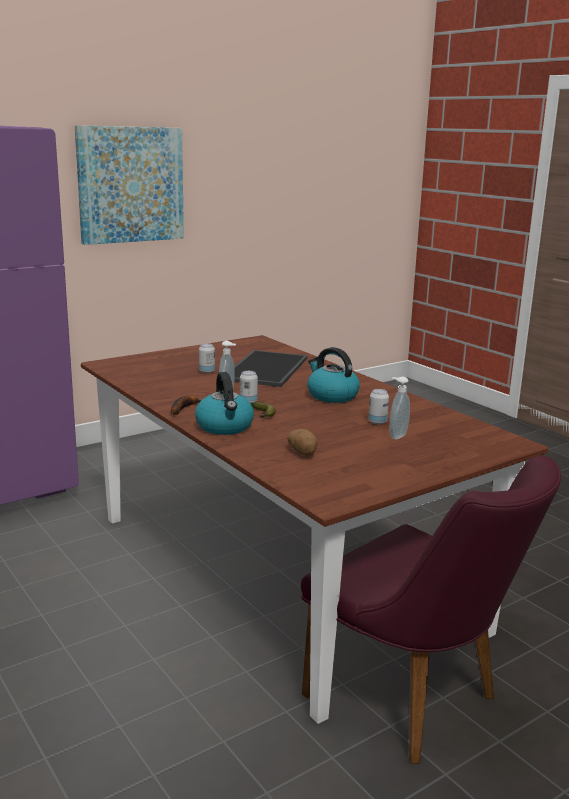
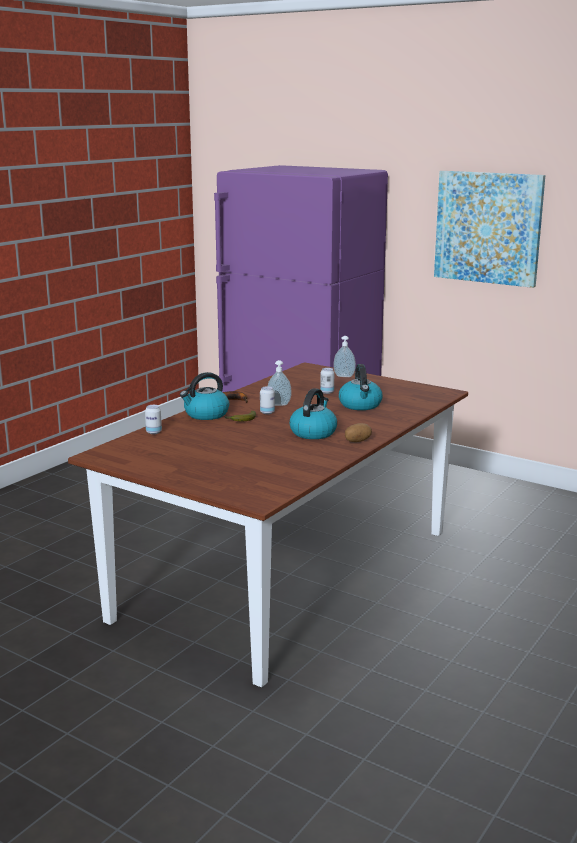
camera: 70 degrees right, 0 degrees up
(264, 368) = (360, 405): tray -> kettle
(303, 453) = (174, 439): potato -> potato (357, 441)
(377, 422) = (263, 452): can -> can (153, 432)
(396, 436) = (236, 461): soap dispenser -> soap dispenser (344, 376)
(415, 703) = (143, 657): purple chair -> none

